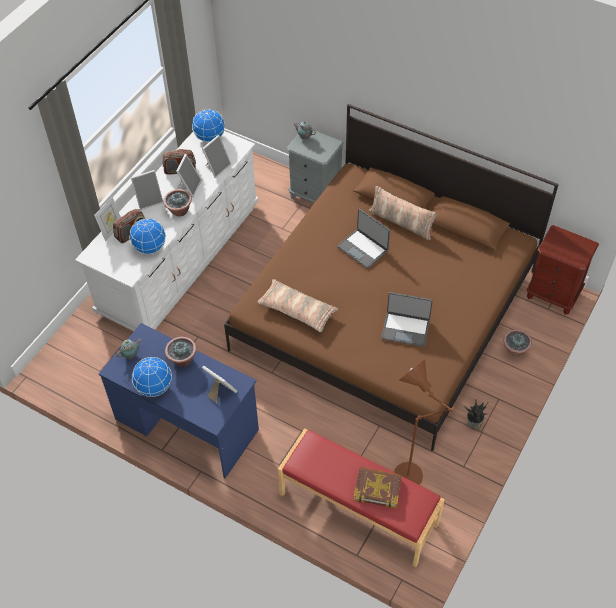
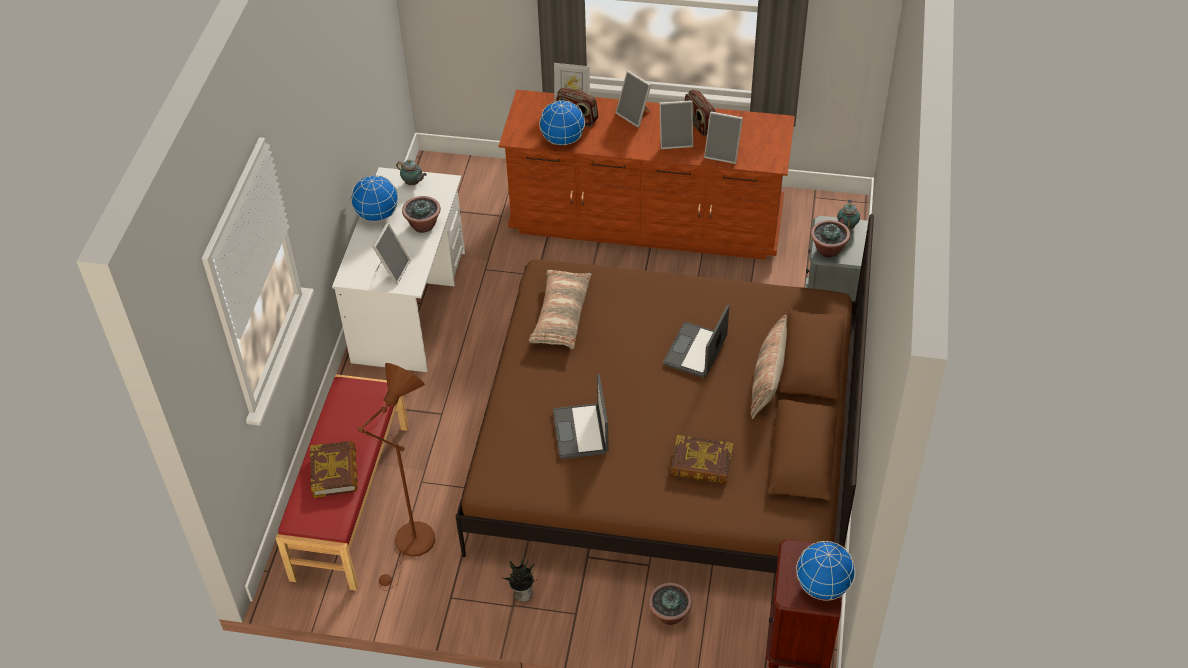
camera: 70 degrees right, 5 degrees down
(179, 211) = (632, 145): potted plant -> potted plant (828, 250)
(180, 258) = (646, 220): white dresser -> brown dresser
(186, 424) = (410, 306): blue desk -> white desk
(210, 137) = (770, 131): globe -> globe (822, 586)
(455, 276) = (701, 464): none -> book

